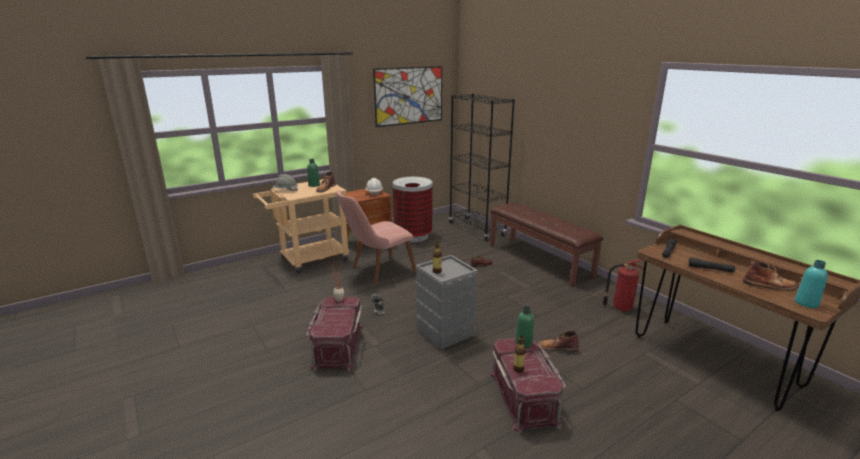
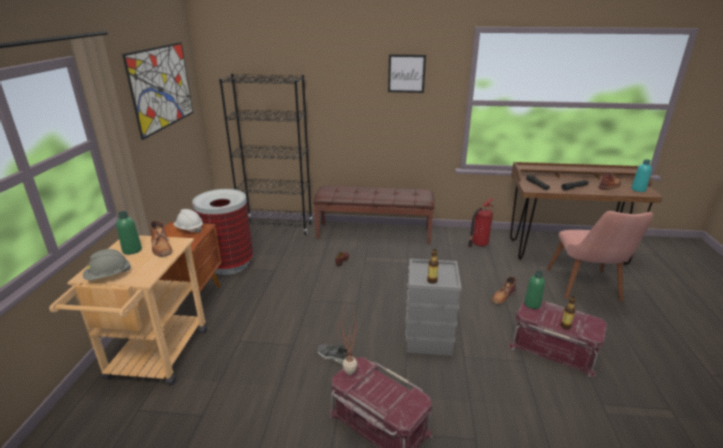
camera: 50 degrees left, 5 degrees up
(377, 272) = (265, 323): pink chair -> pink chair (587, 289)
(594, 107) = (406, 73): none -> picture

